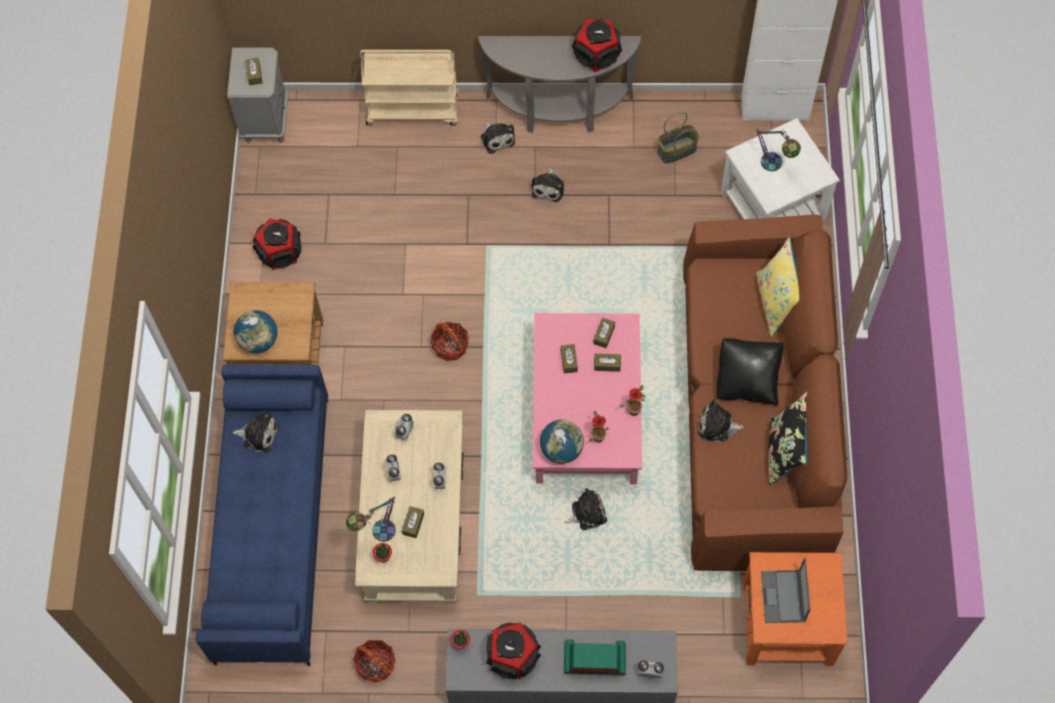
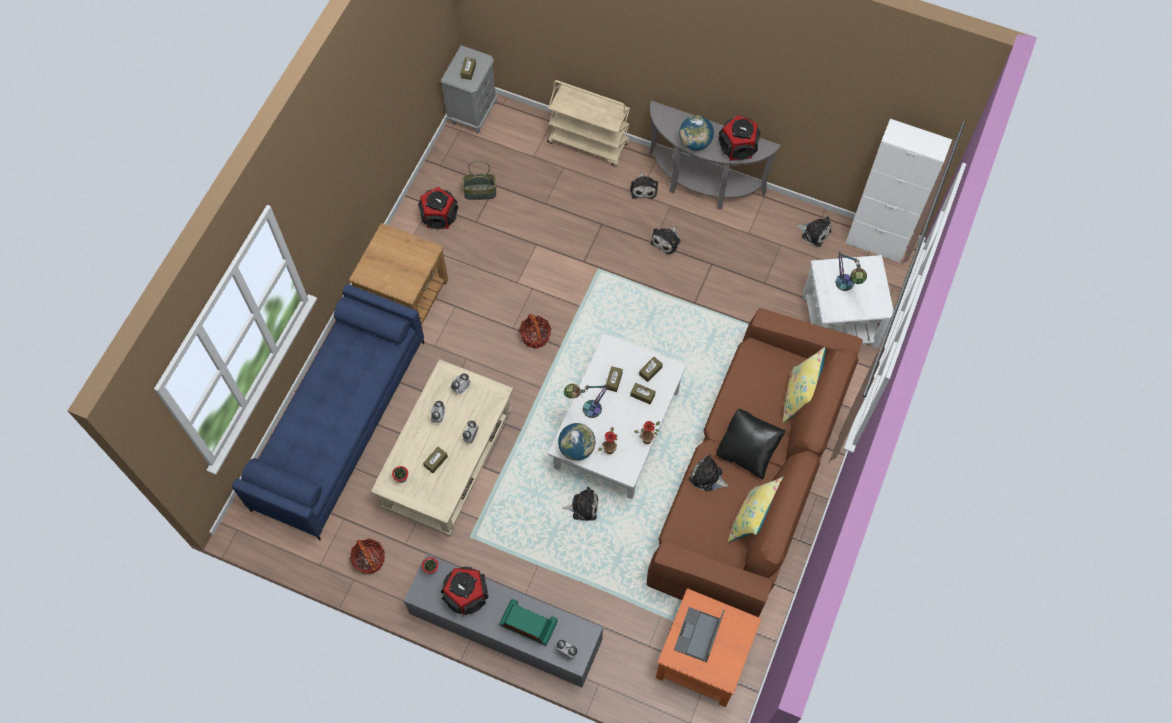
camera: 20 degrees right, 0 degrees up
(258, 434) = (352, 347): plush toy -> plush toy (814, 233)
(259, 341) = (381, 275): globe -> globe (695, 142)
(377, 533) = (405, 458): table lamp -> table lamp (586, 409)
(587, 414) = (617, 429): pink coffee table -> white coffee table
(676, 151) = (781, 248): basket -> basket (480, 192)
(784, 452) = (752, 519): black pillow -> yellow pillow

